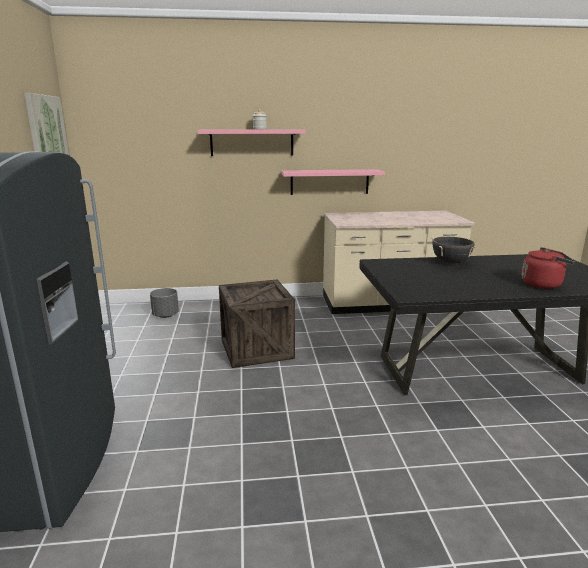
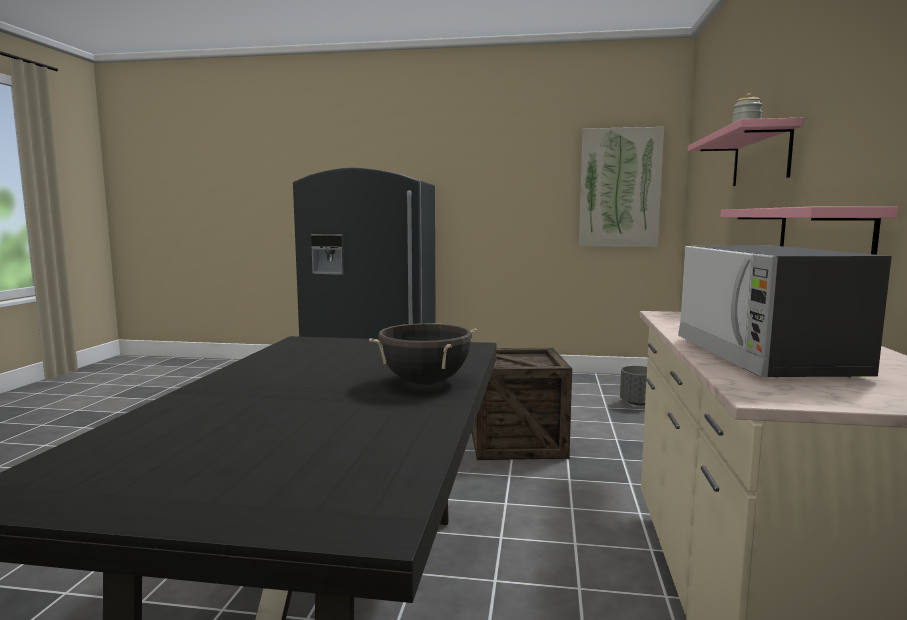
camera: 105 degrees right, 10 degrees down
(417, 218) = (764, 358): none -> microwave
(543, 284) = (200, 413): red kettle -> none

